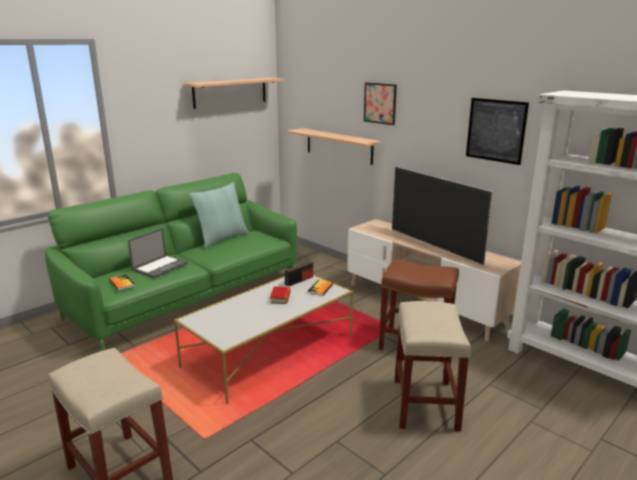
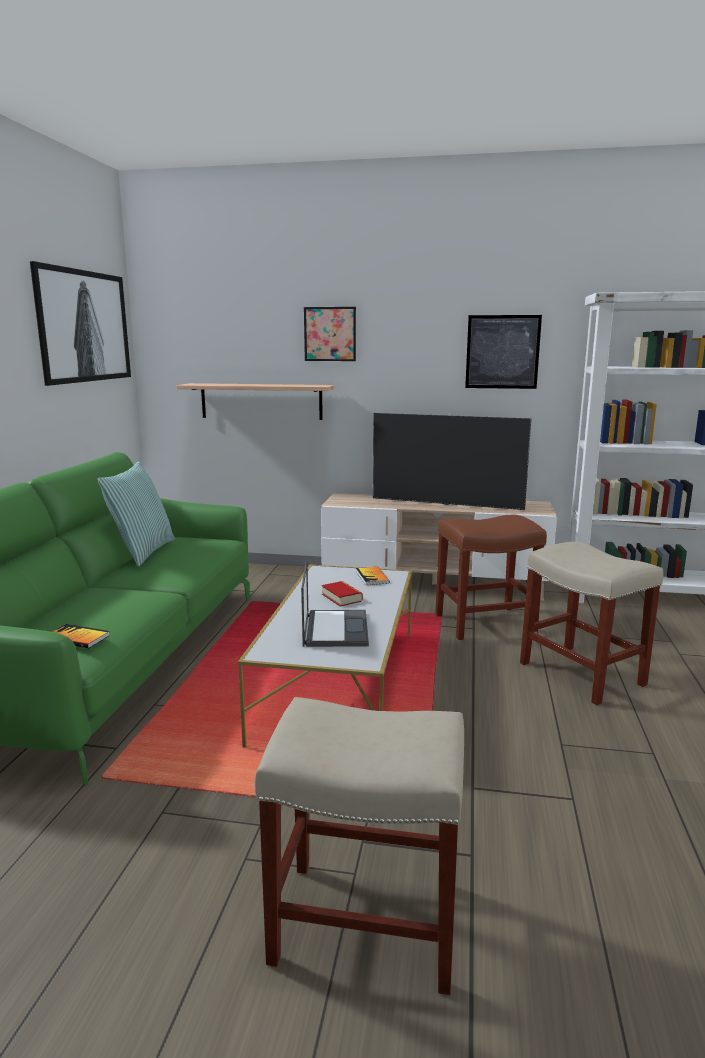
camera: 35 degrees left, 5 degrees down
(160, 266) = (107, 602): laptop -> laptop (335, 628)
(230, 92) = (85, 326): shelf -> picture
(299, 280) = (330, 575): radio -> none

